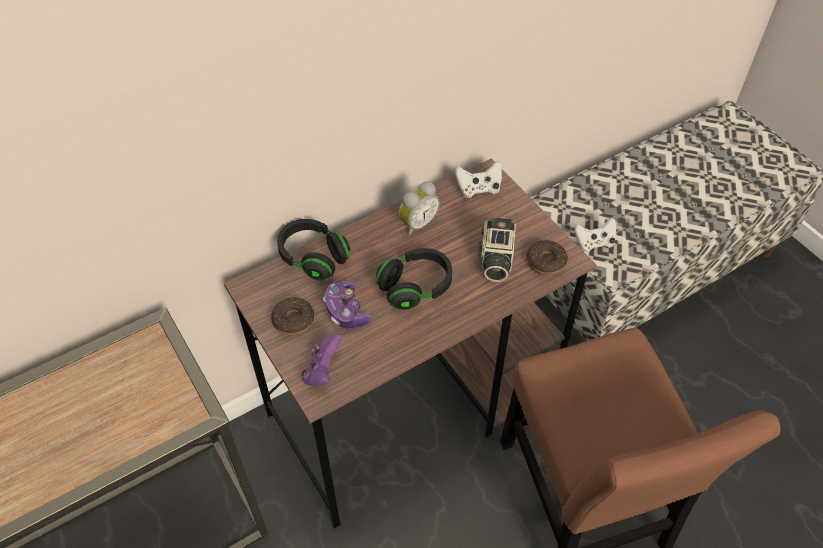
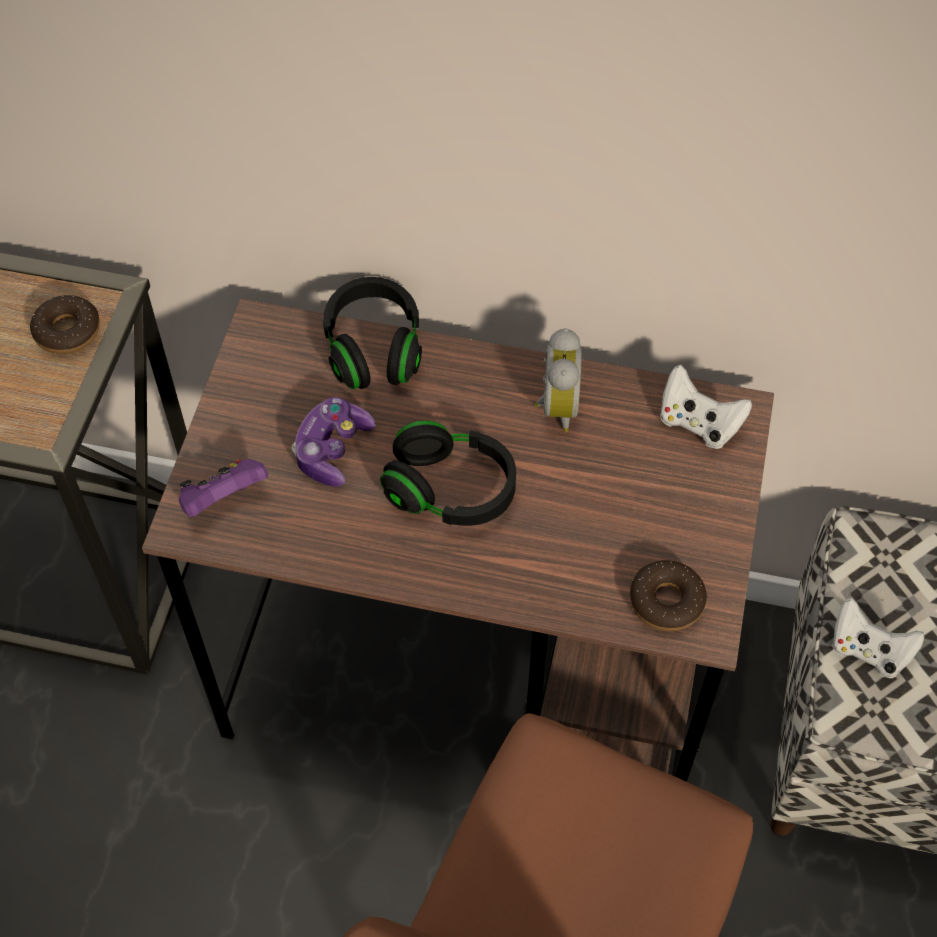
camera: 45 degrees right, 5 degrees up
(293, 320) = (261, 411): donut -> donut (67, 331)
(417, 223) = (555, 406): alarm clock -> alarm clock turned 90 degrees counterclockwise
(495, 260) = (597, 540): camera -> none

